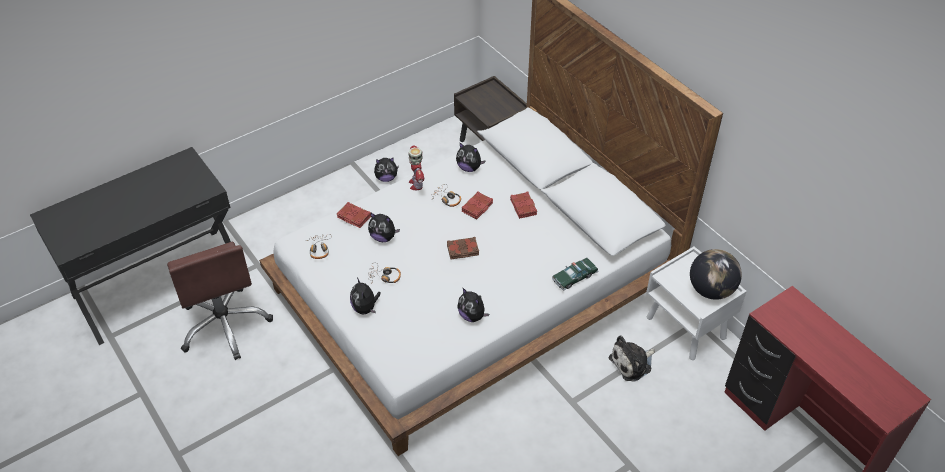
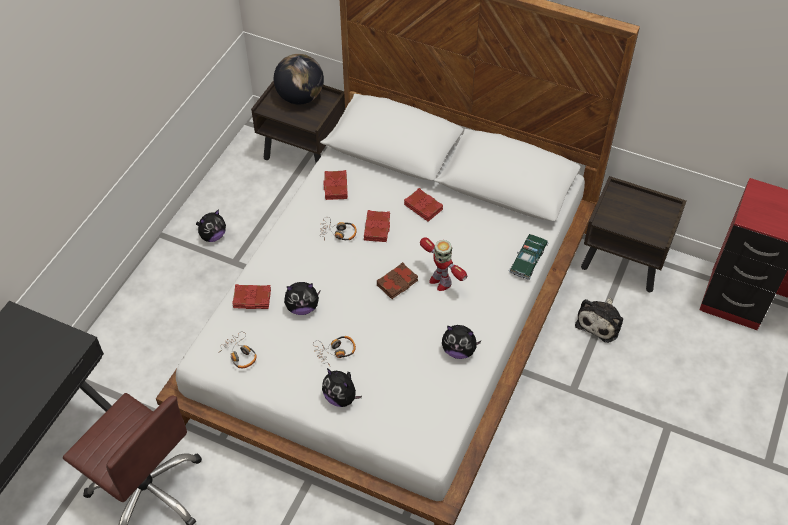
camera: 30 degrees left, 5 degrees up
(416, 184) = (291, 230): toy robot -> toy robot (440, 281)
(469, 168) = (335, 187): plush toy -> red book
(686, 328) = (624, 262): white nightstand -> brown nightstand
(711, 290) = (654, 214): globe -> globe (300, 97)

